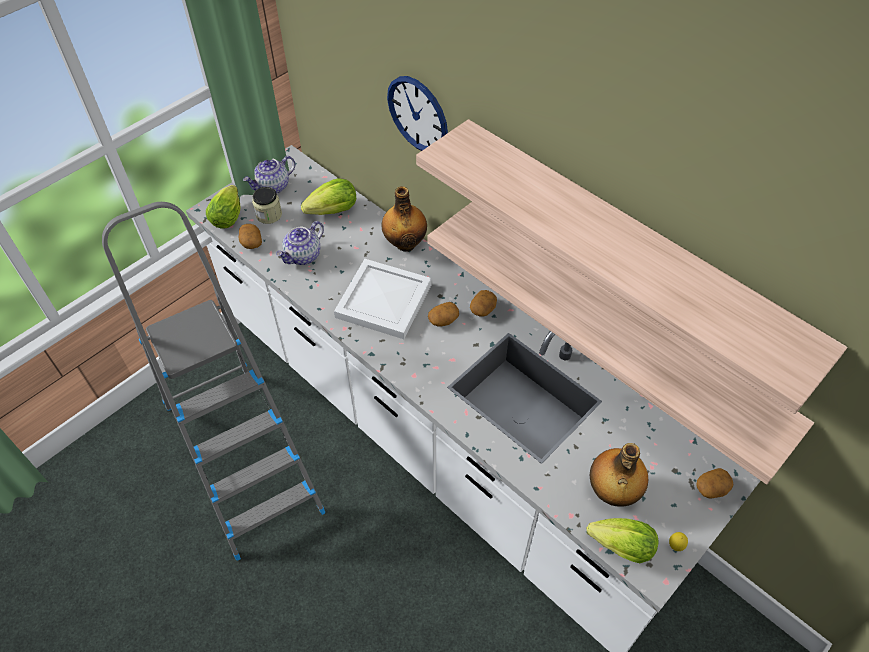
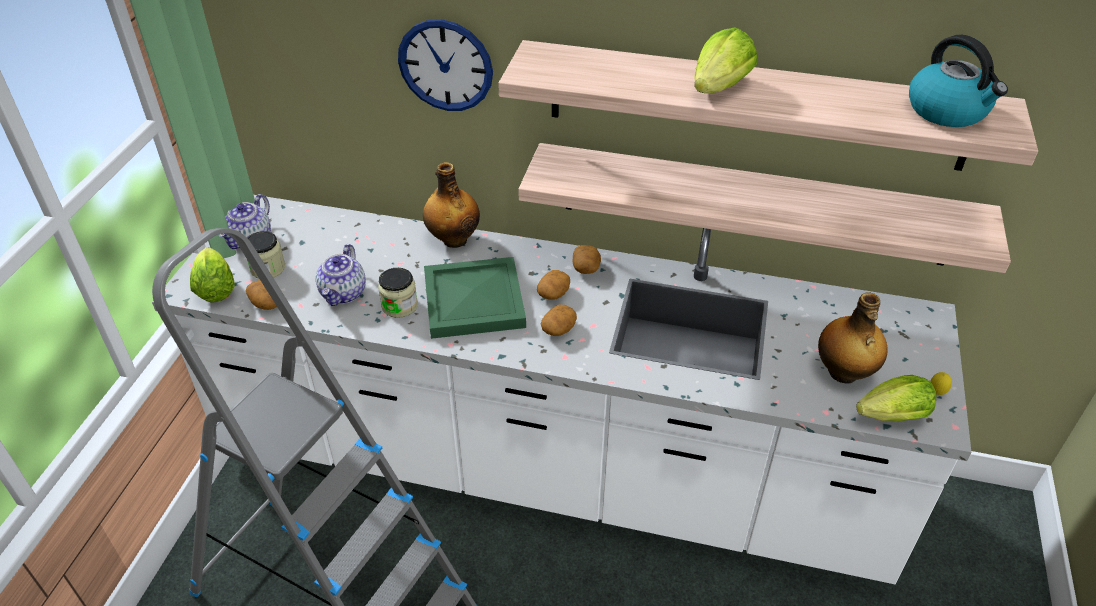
camera: 30 degrees left, 10 degrees down
(332, 282) = (399, 306): none -> jar
(333, 211) = (345, 238): lettuce -> lettuce (720, 88)
(384, 302) = (475, 302): white tray -> green tray
(711, 488) = (923, 331): potato -> potato (558, 329)
(757, 330) = (948, 111): none -> kettle

